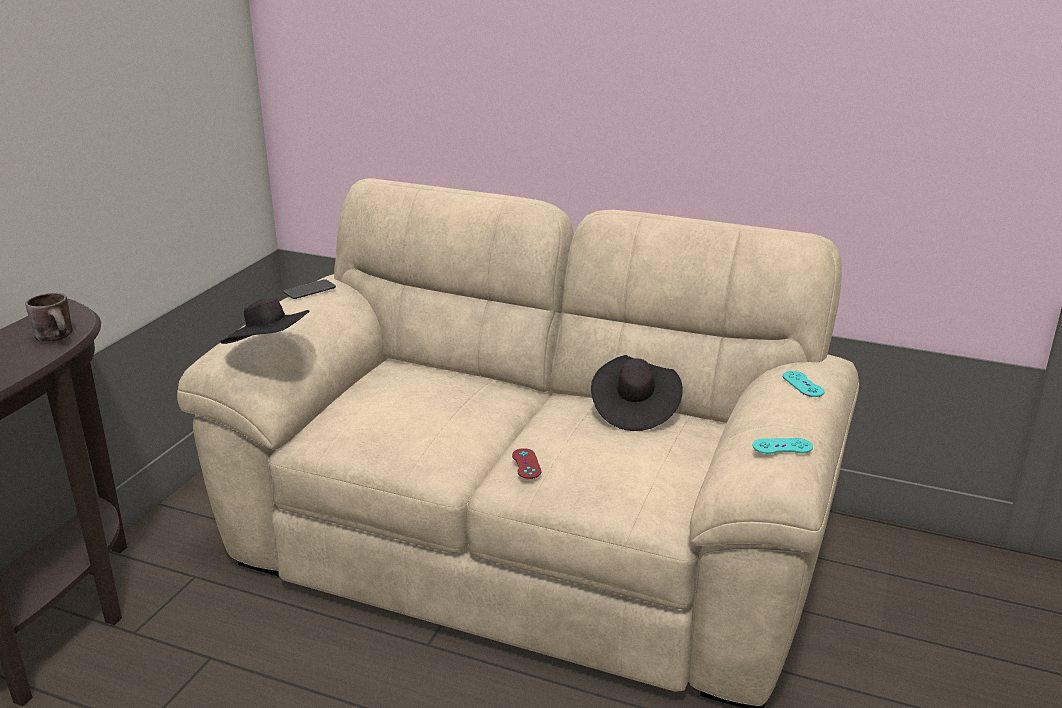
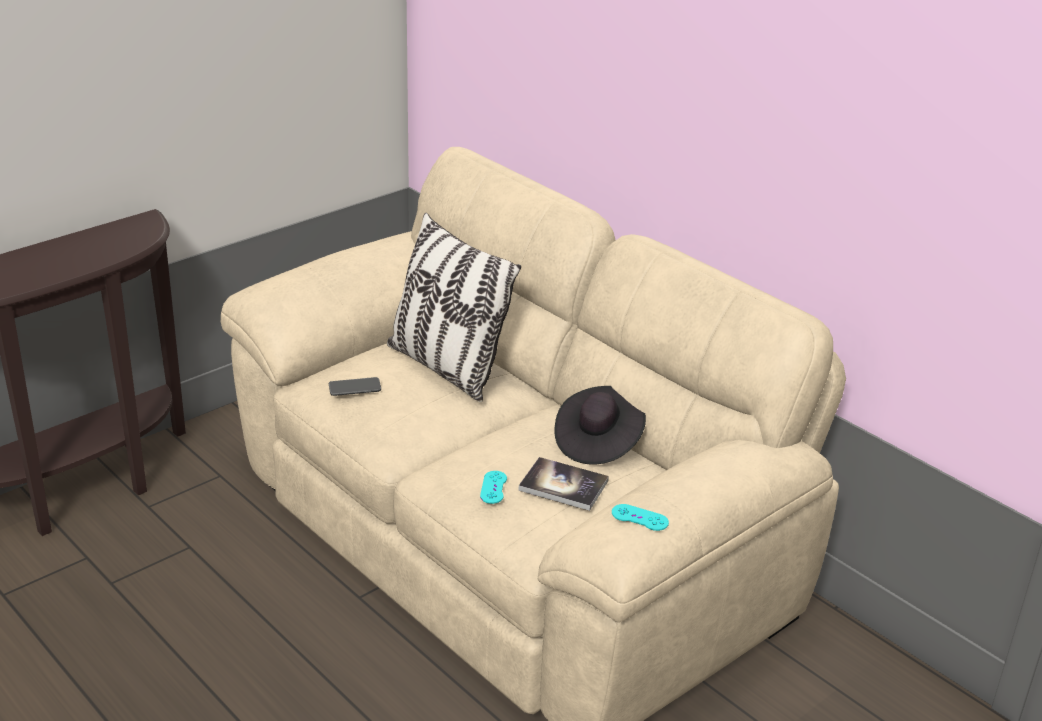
camera: 25 degrees right, 5 degrees up
(60, 337) = (124, 247): brown mug -> none
(270, 349) = (297, 295): black hat -> none
(310, 290) = (376, 244): phone -> phone (354, 388)
(437, 388) = (446, 368): none -> pillow
(526, 464) = (459, 463): red game controller -> none
(642, 454) = (563, 485): none -> book
(803, 384) = (727, 465): turquoise game controller -> turquoise game controller (493, 487)

